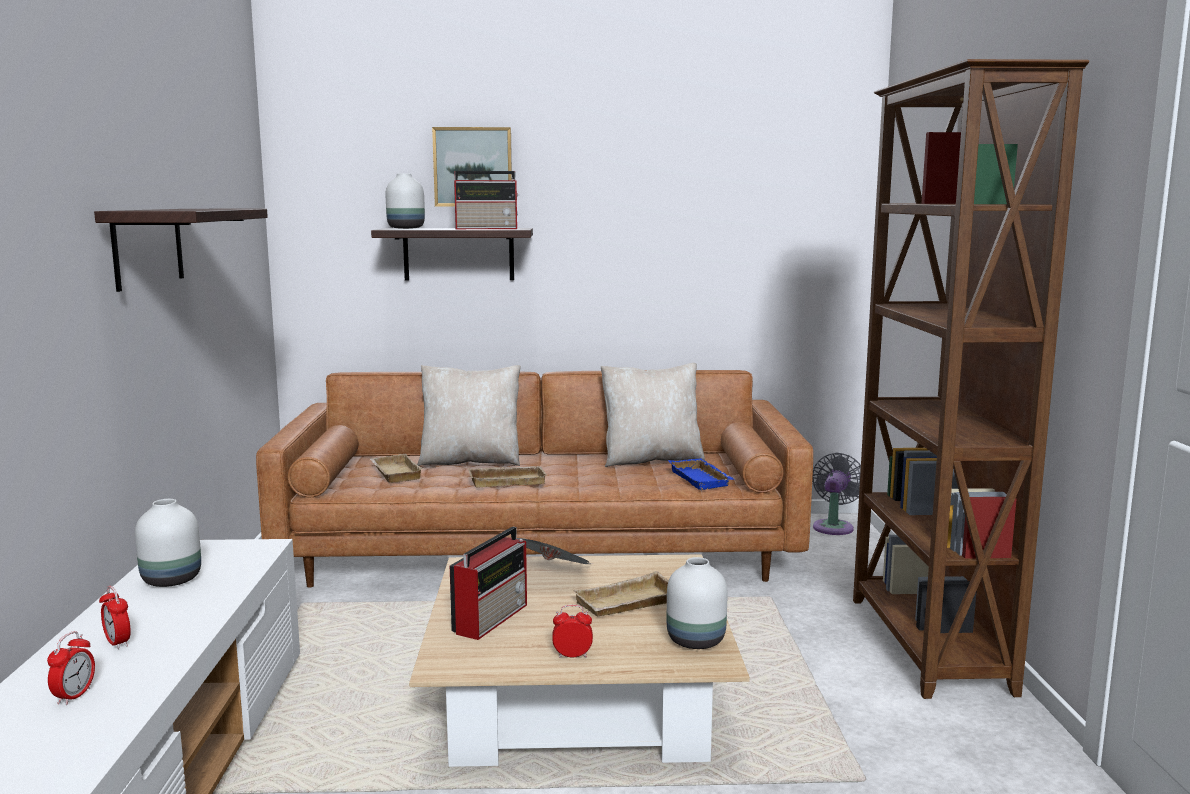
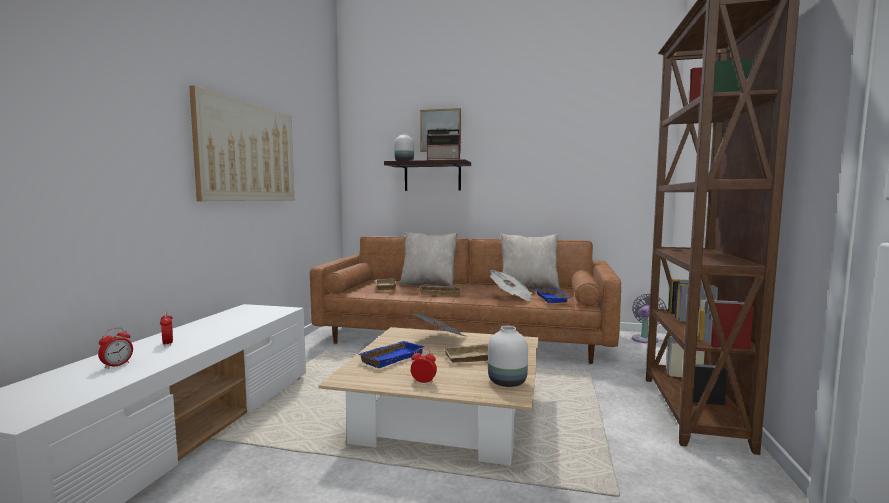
camera: 15 degrees right, 5 degrees down
(148, 247) = (248, 152): shelf -> picture
(173, 579) = (227, 319): white vase -> none
(492, 618) = (391, 357): radio -> blue tray
(634, 481) = (511, 297): none -> newspaper

